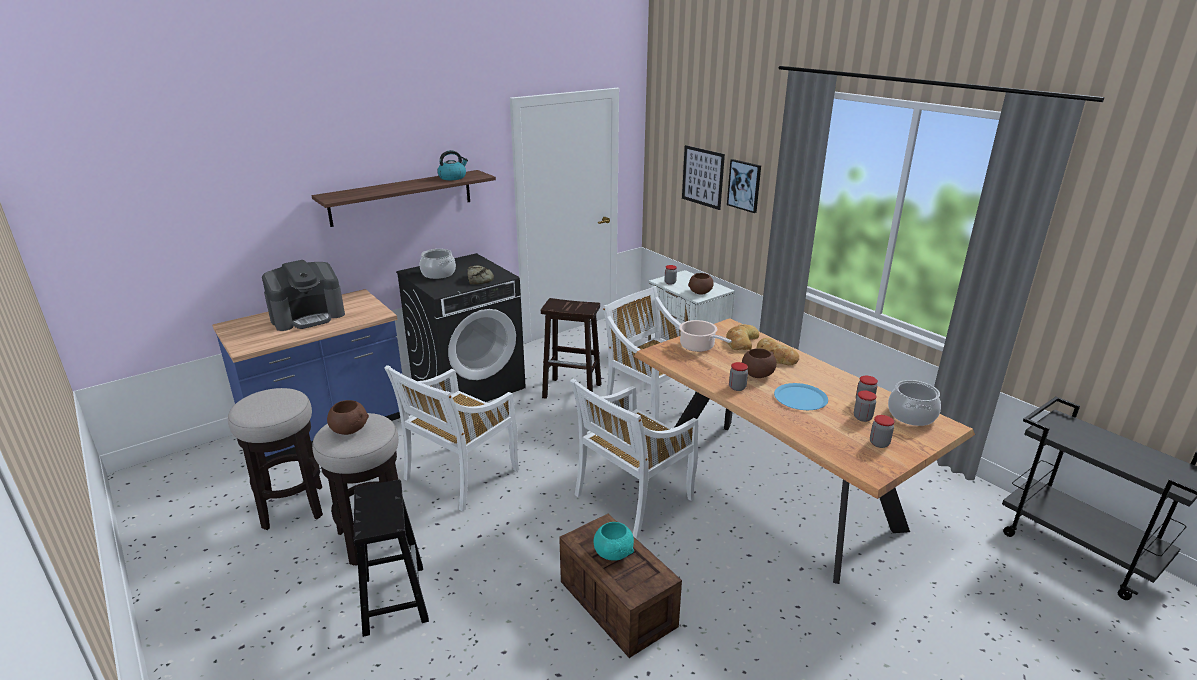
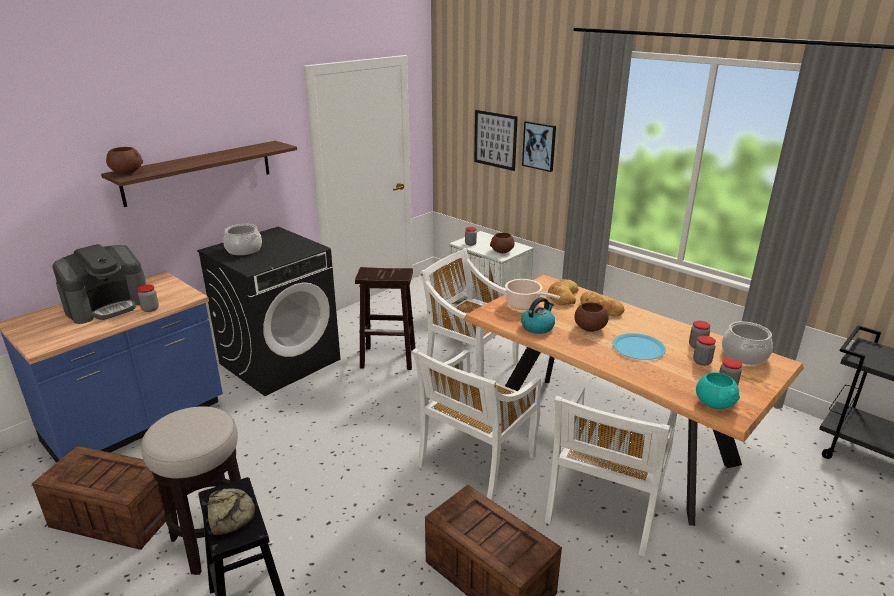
camera: 10 degrees left, 0 degrees up
(292, 507) = (112, 517): stool -> crate
(349, 430) = (182, 428): brown bowl -> brown bowl (126, 172)
(452, 177) = (252, 149): kettle -> kettle (537, 327)
(460, 476) = (293, 459): white chair -> white chair (604, 509)
(479, 279) = (289, 252): bread -> bread (230, 514)
(613, 553) = (485, 527): turquoise bowl -> turquoise bowl (714, 404)
(737, 387) = (575, 343): jar -> jar (150, 309)

